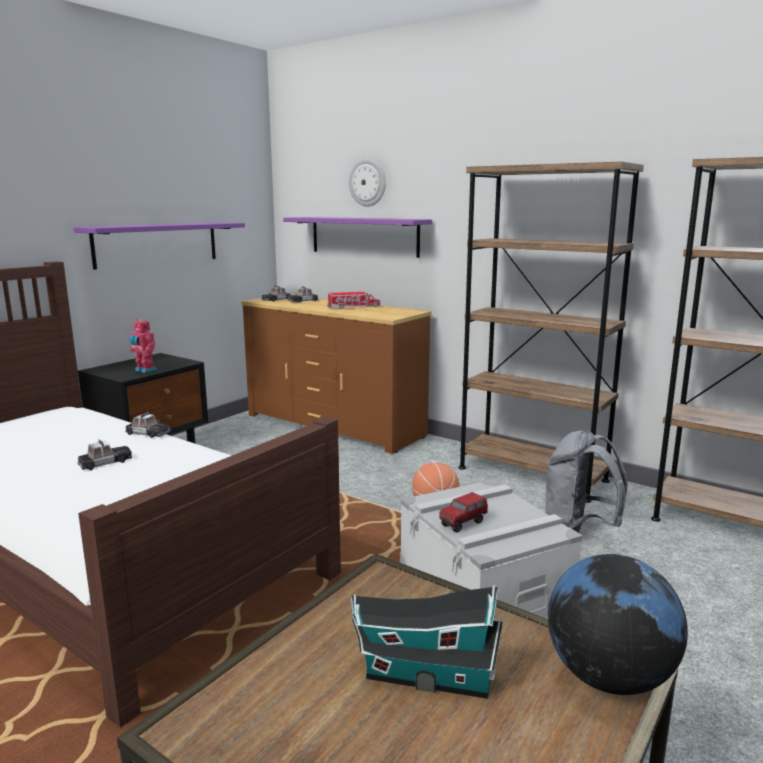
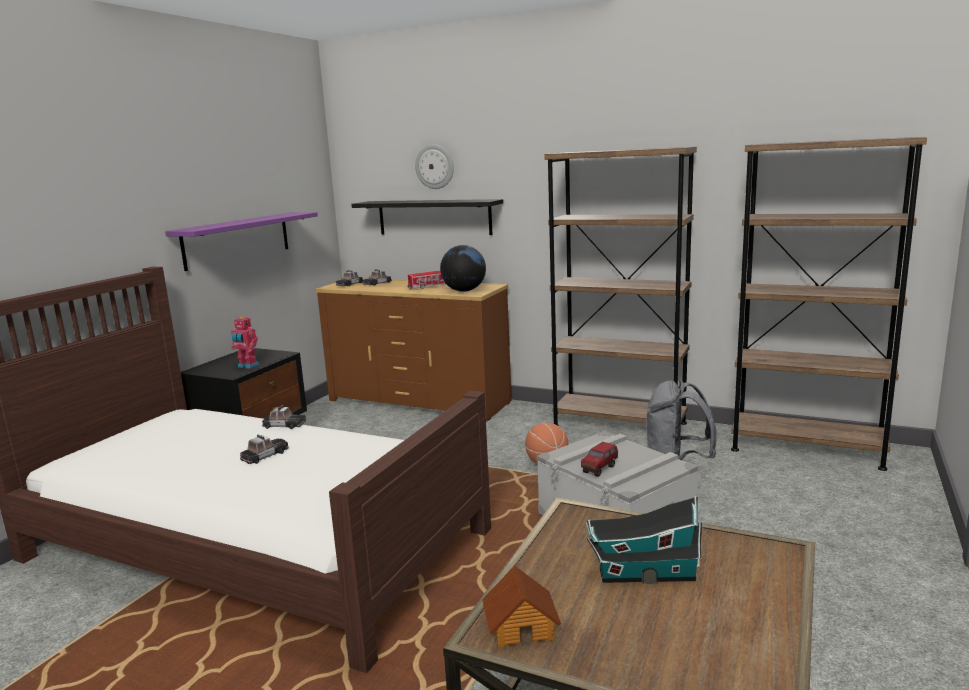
camera: 10 degrees left, 0 degrees up
(228, 725) = (521, 626): none -> toy house
(364, 236) = (434, 217): purple shelf -> black shelf
(609, 677) = (772, 554): globe -> globe (464, 291)

